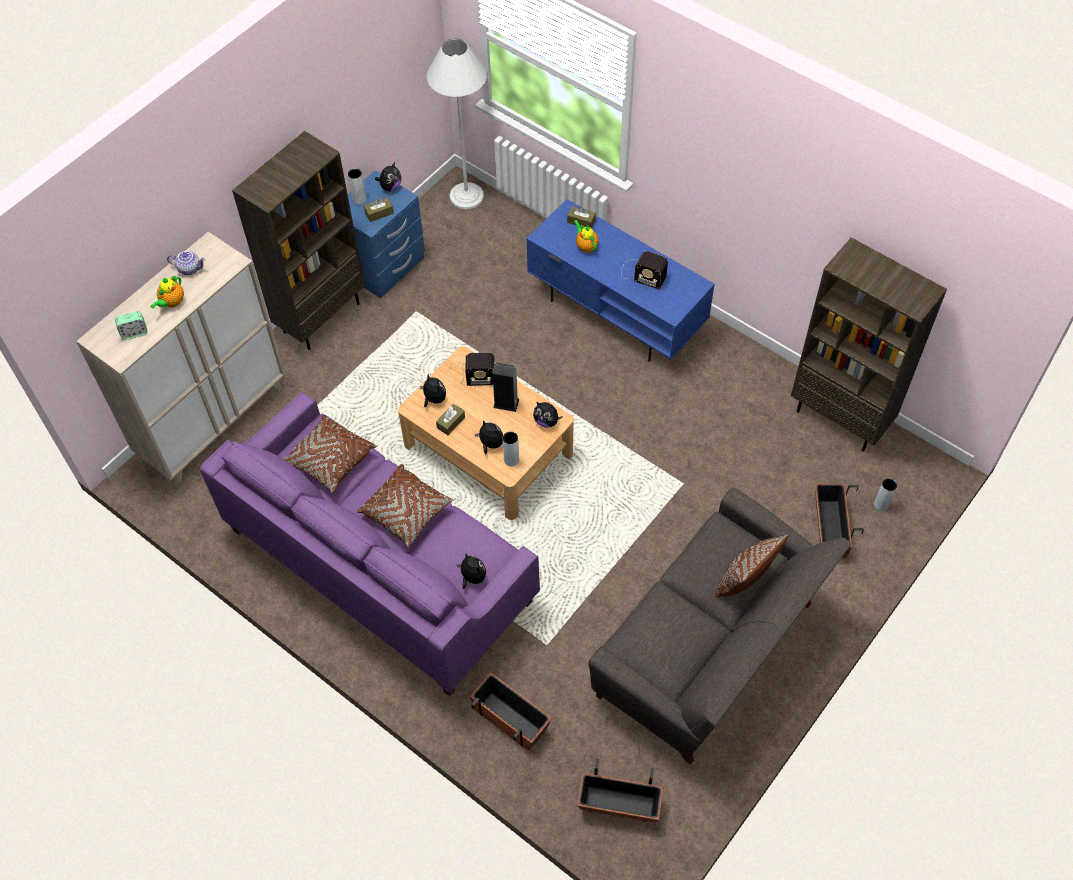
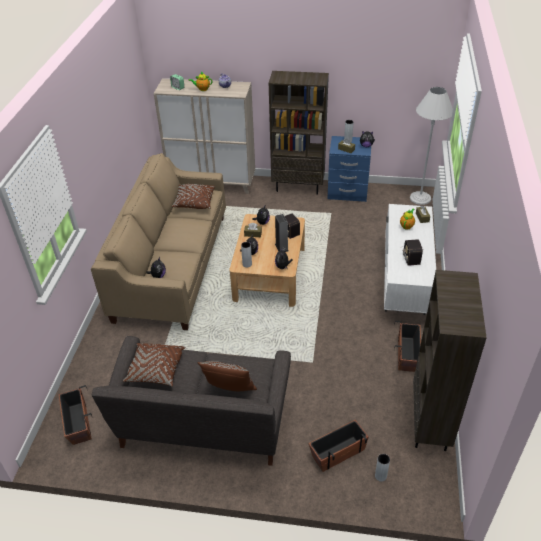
camera: 60 degrees right, 15 degrees down
(380, 565) = (172, 266): purple sofa -> beige sofa
(406, 511) = (182, 237): brown pillow -> brown pillow (156, 370)
(510, 719) = (109, 353): planter -> planter (407, 354)
(617, 313) = (405, 284): blue tv stand -> white tv stand

